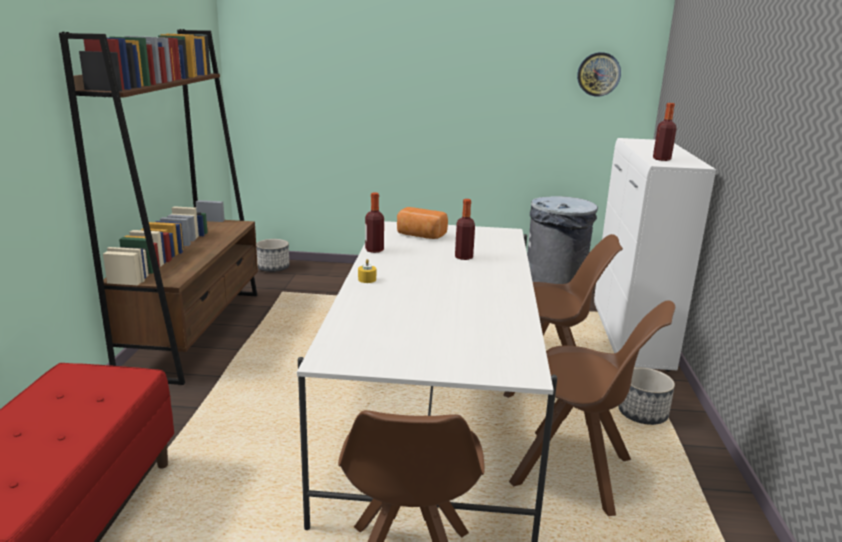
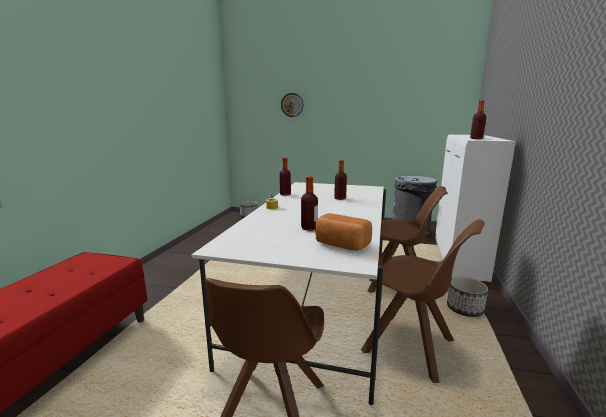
camera: 10 degrees right, 5 degrees down
(195, 331) = (194, 246): brown bookcase -> none
(420, 235) = (317, 188): bread -> bread (340, 245)
(440, 318) = (309, 228): none -> bottle
(598, 74) = (437, 101): wall clock -> wall clock (292, 105)

